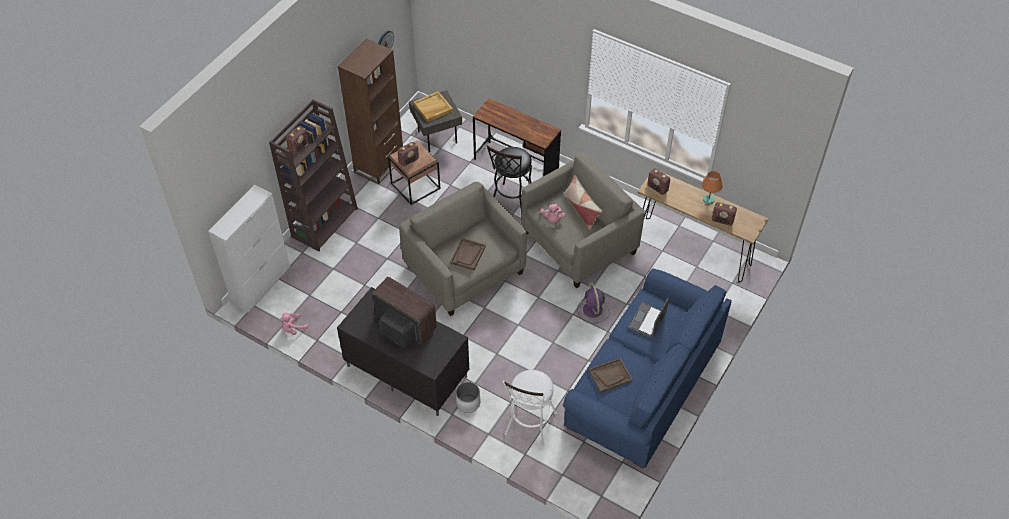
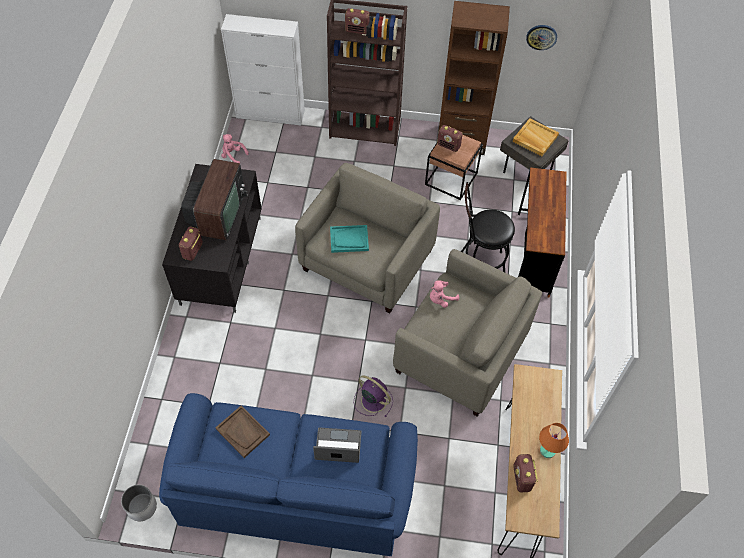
camera: 65 degrees right, 5 degrees up
(468, 255) = (349, 239): brown tray -> turquoise tray
(468, 403) = (204, 325): white planter -> white planter (141, 507)
(529, 427) = (195, 391): white stool -> none
(581, 209) = (471, 322): pillow -> none
(593, 311) = (373, 400): purple fan -> purple fan turned 75 degrees clockwise
(658, 188) = (531, 385): radio -> radio (193, 251)

